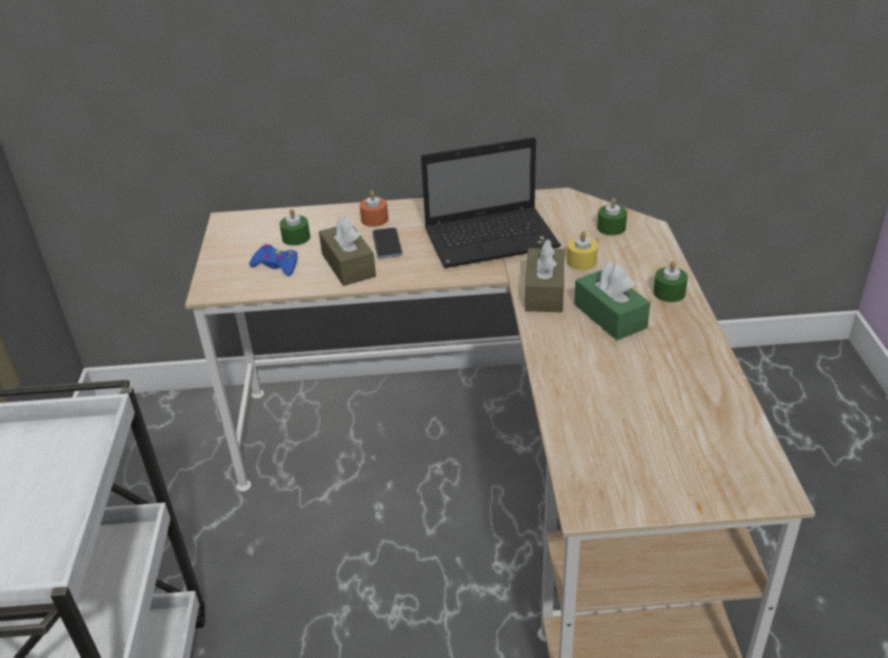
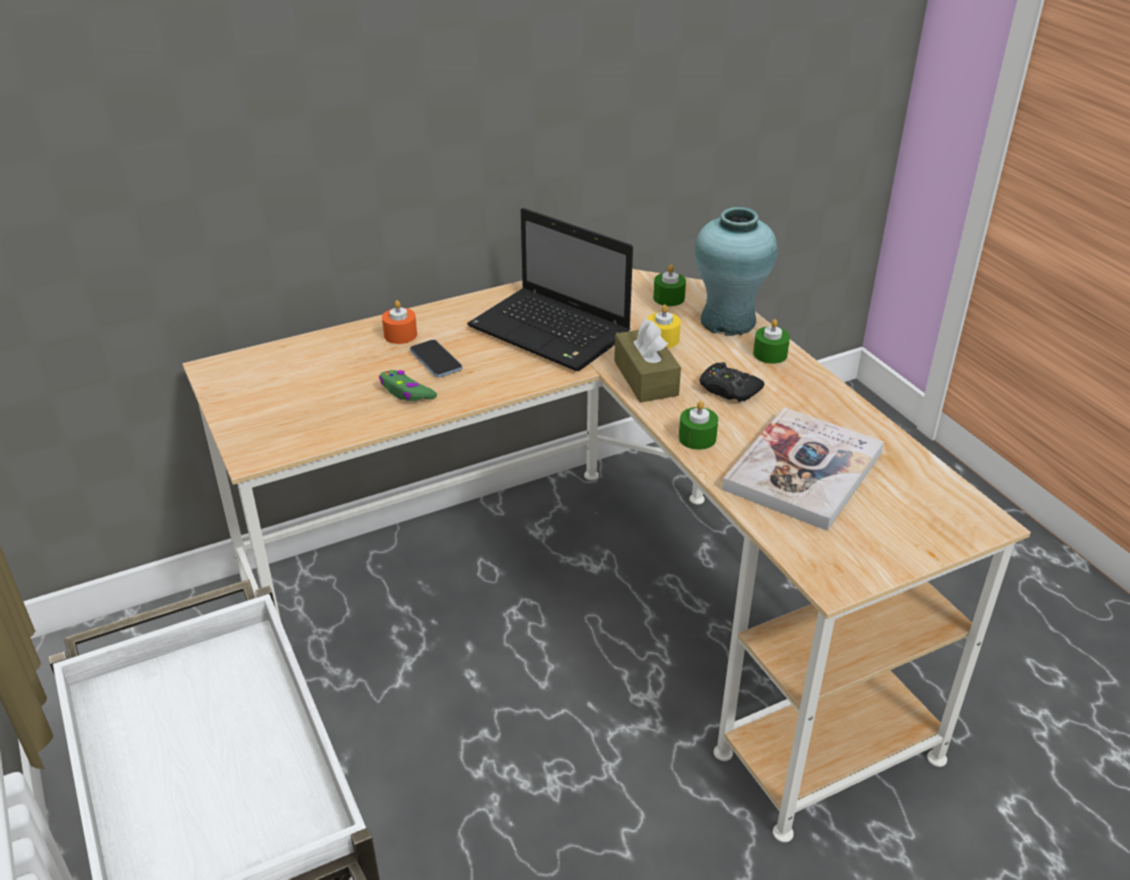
camera: 25 degrees left, 0 degrees up
(276, 265) = (317, 410): blue game controller -> none
(296, 238) = (318, 373): green candle -> green candle (697, 438)
(348, 265) = (406, 392): brown tissue box -> green game controller
(493, 239) = (552, 332): laptop -> laptop turned 75 degrees clockwise
(610, 316) = (728, 389): green tissue box -> black game controller
(628, 401) = (803, 471): none -> book
(651, 257) = (728, 321): none -> turquoise vase

